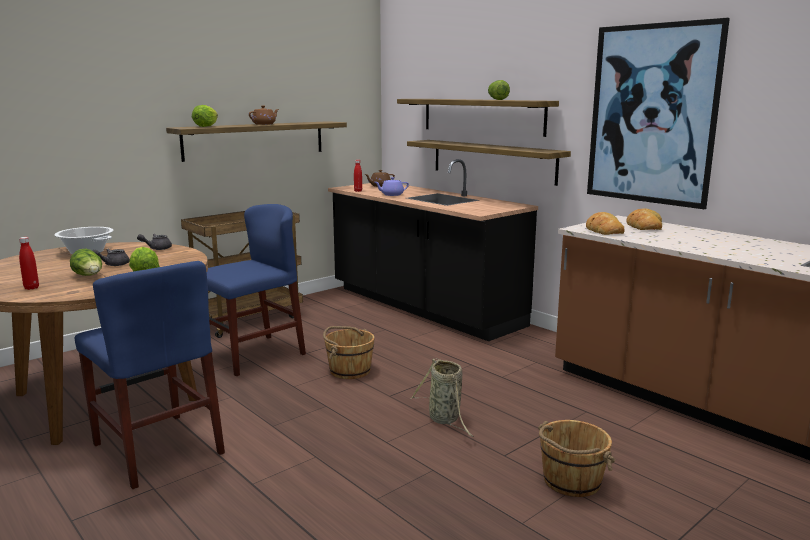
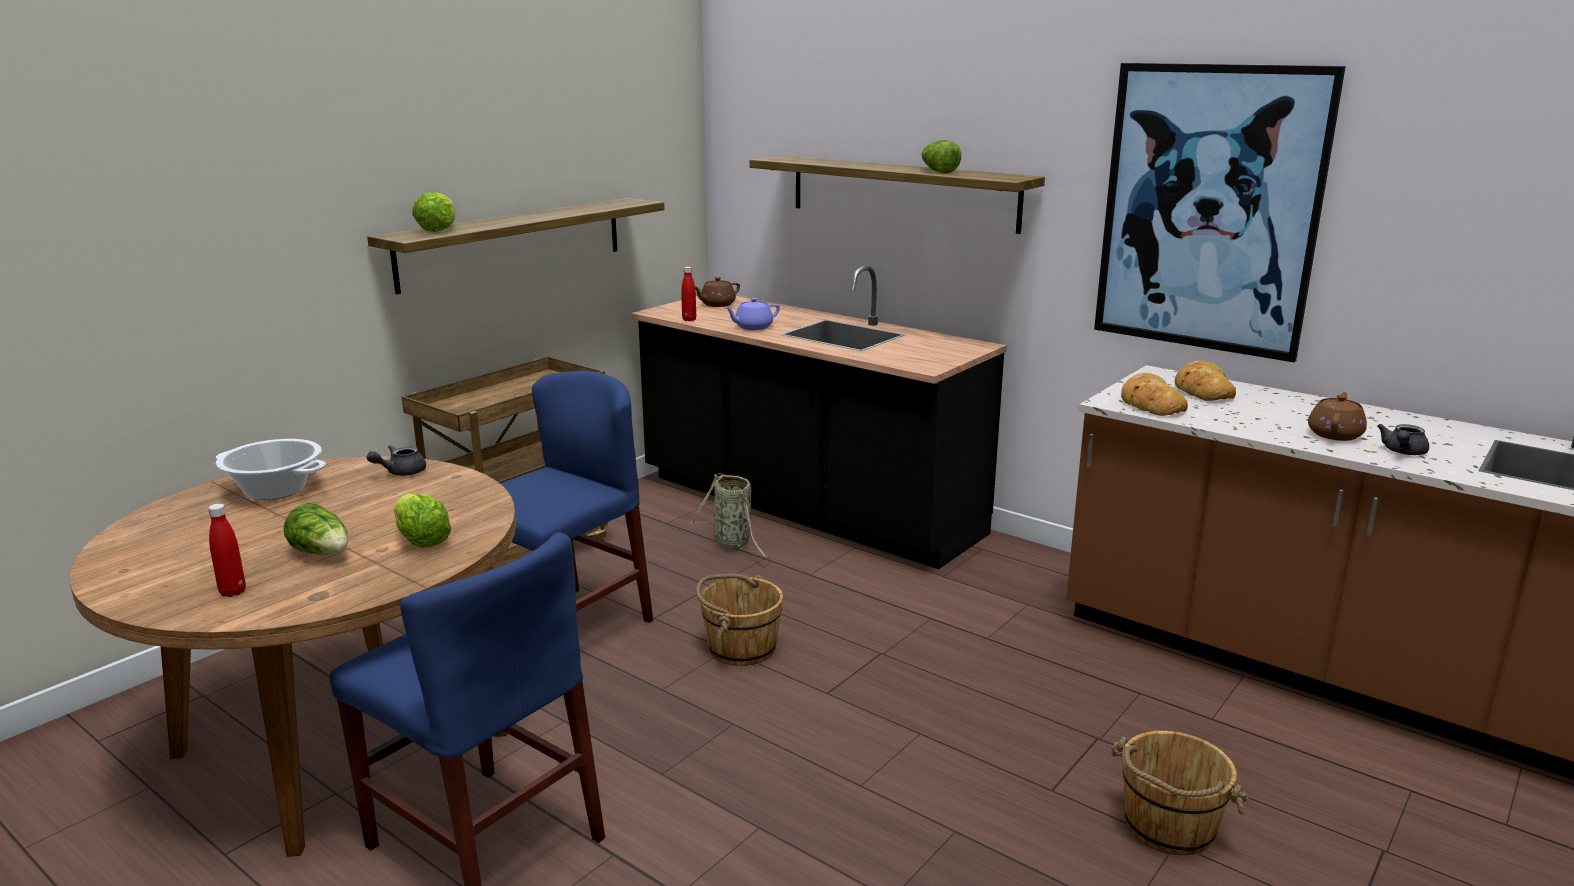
camera: 10 degrees left, 5 degrees up
(113, 264) = (347, 520): grey teapot -> grey teapot (1402, 452)
(264, 124) = (532, 216): brown teapot -> brown teapot (1335, 434)
(445, 419) = (935, 731): basket -> basket (733, 544)
(492, 161) = (921, 267): shelf -> none

